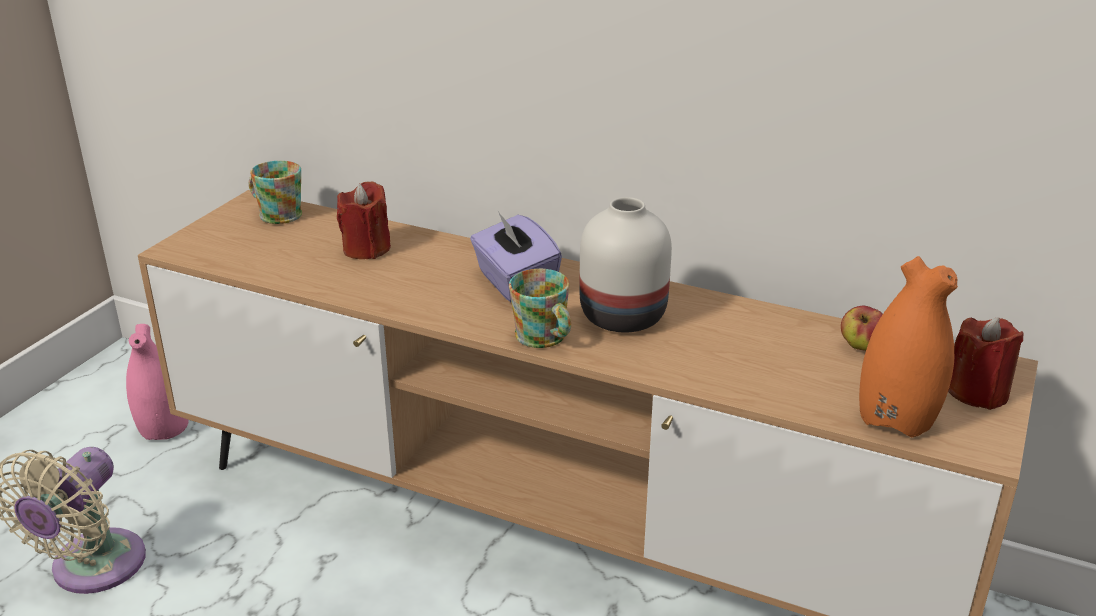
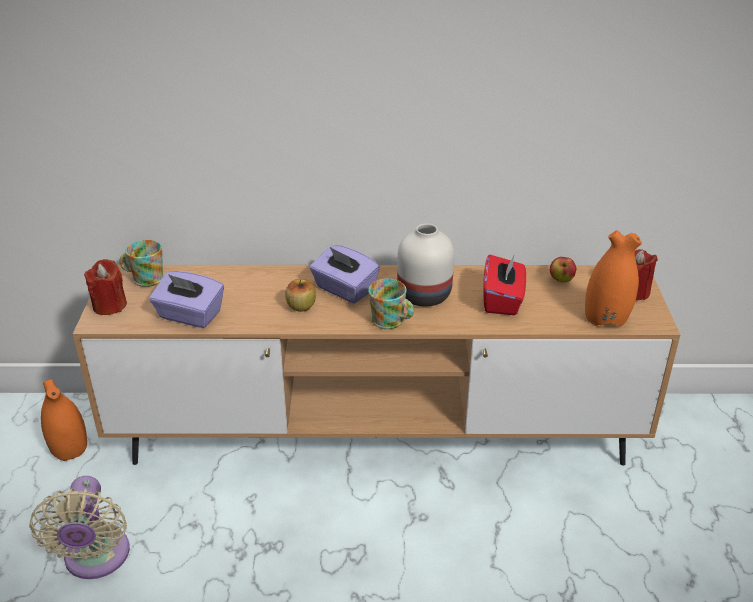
camera: 25 degrees left, 5 degrees up
(163, 429) = (69, 450): pink vase -> orange vase
(287, 267) = (189, 315): none -> purple tissue box
(366, 249) = (230, 289): red candle -> red candle (109, 305)
(437, 290) = (301, 306): none -> apple
(738, 352) = (502, 300): none -> red tissue box

